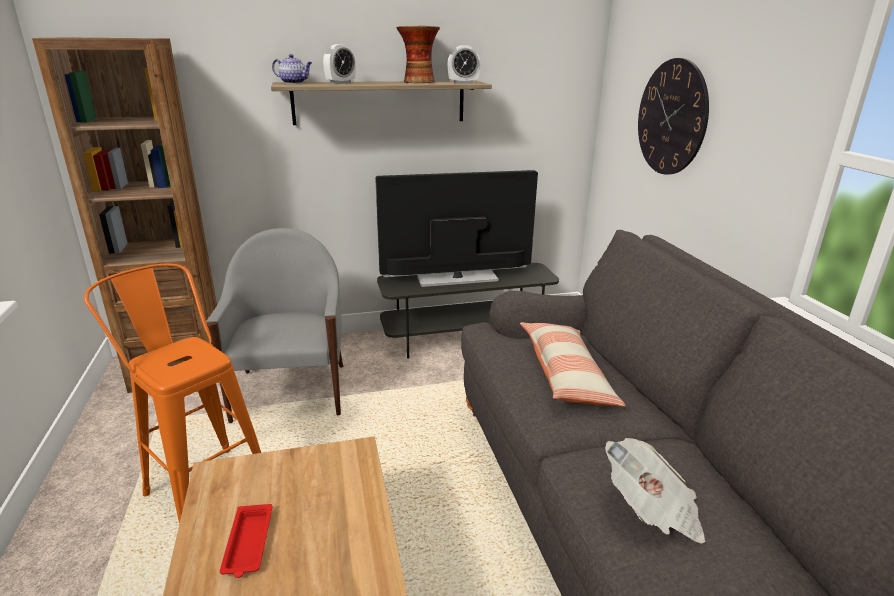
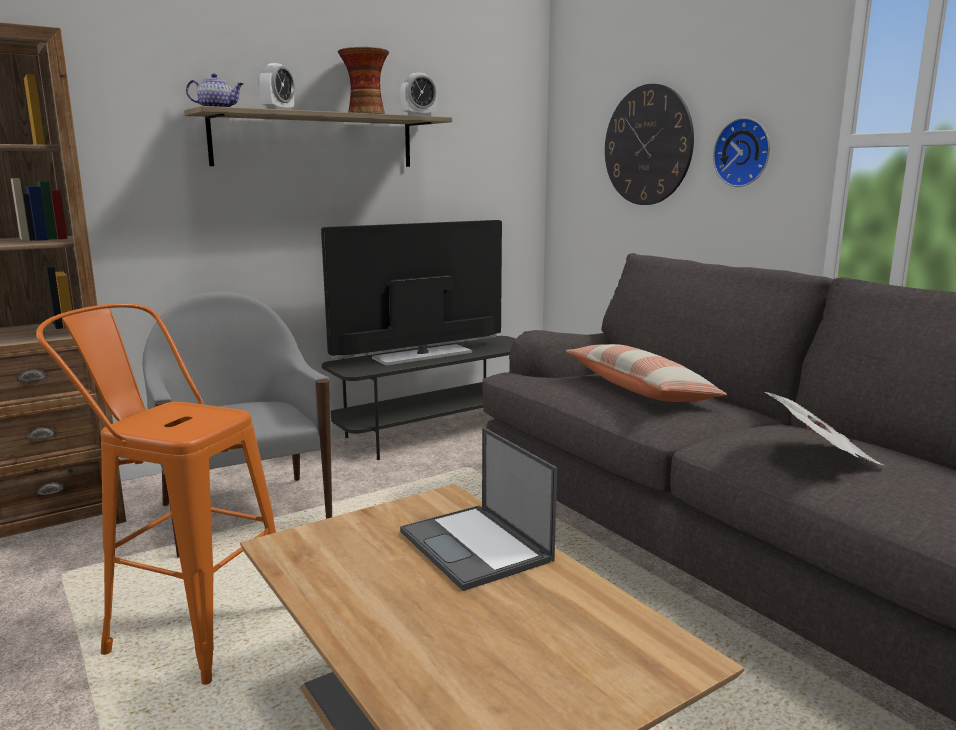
camera: 20 degrees left, 10 degrees down
(248, 544) = (392, 591): red tray -> none
(337, 513) = (476, 546): none -> laptop
(746, 145) = (744, 152): none -> wall clock

